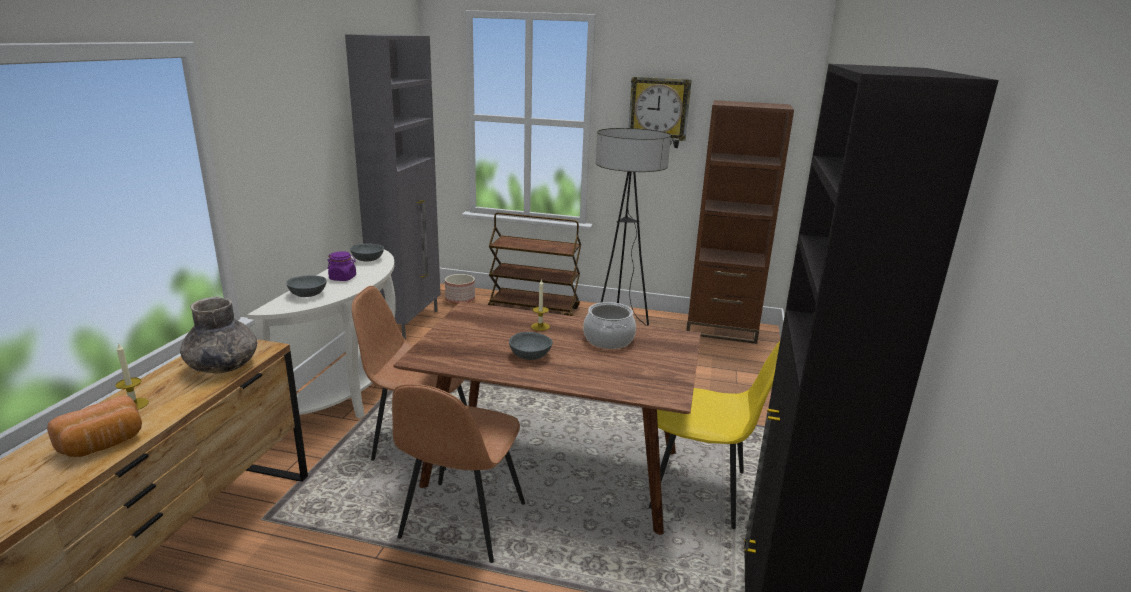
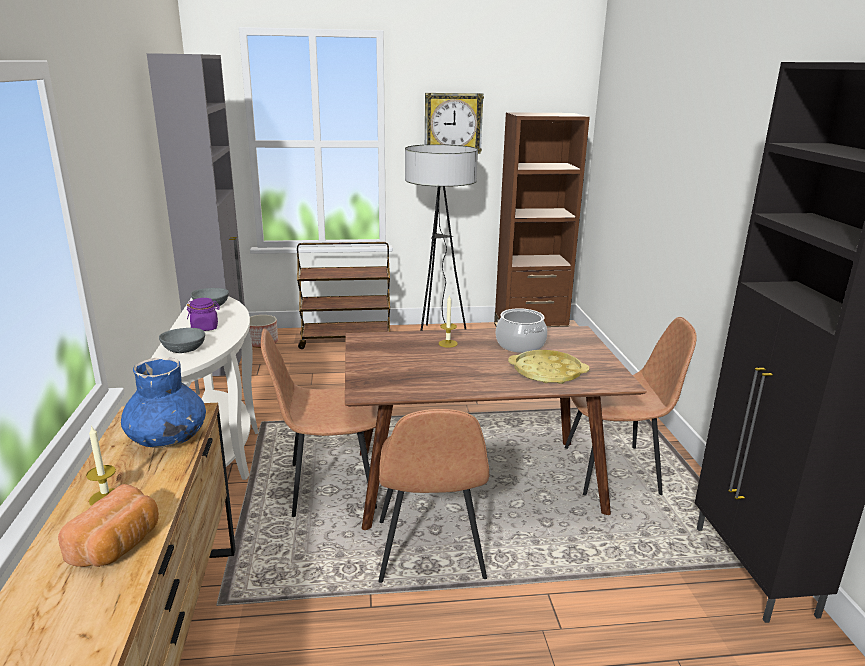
camera: 20 degrees left, 0 degrees up
(222, 366) = (167, 438): grey vase -> blue vase
(529, 355) = (466, 370): grey bowl -> none
(606, 372) = (547, 372): none -> yellow tray
(701, 491) = (614, 471): yellow chair -> brown chair

